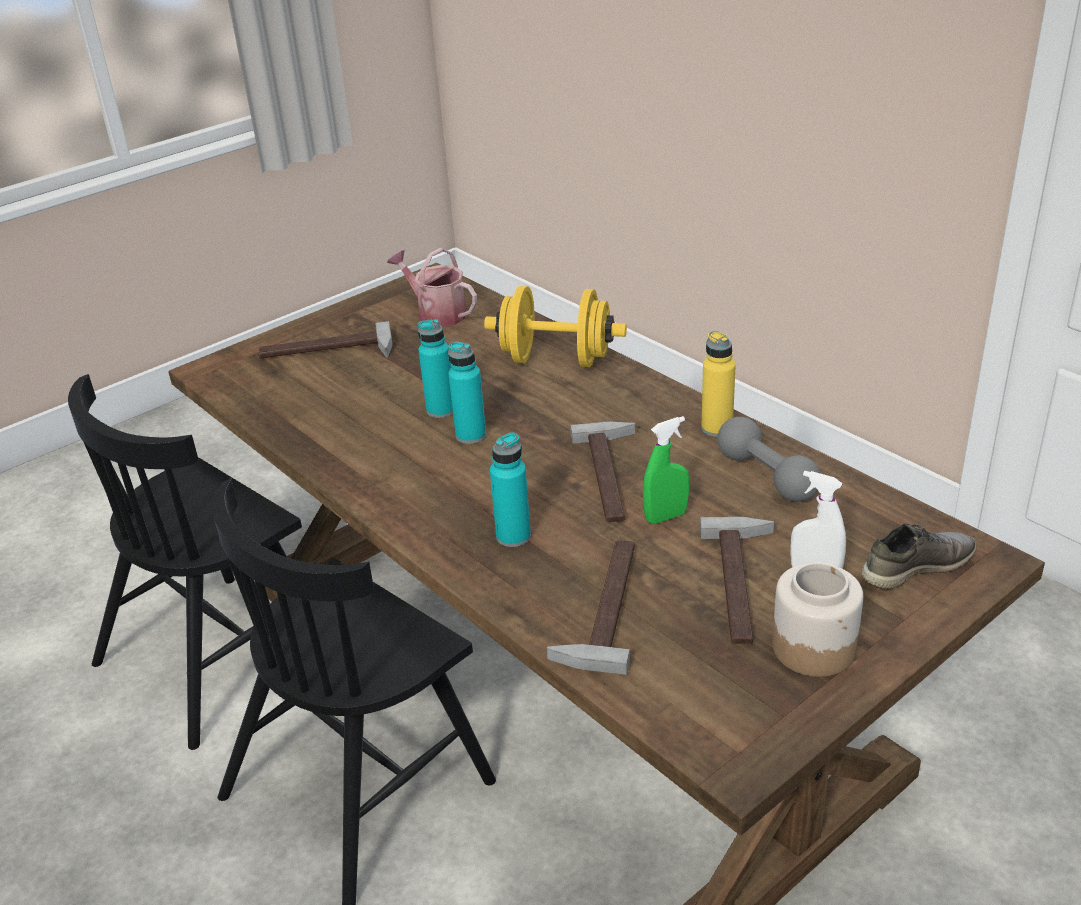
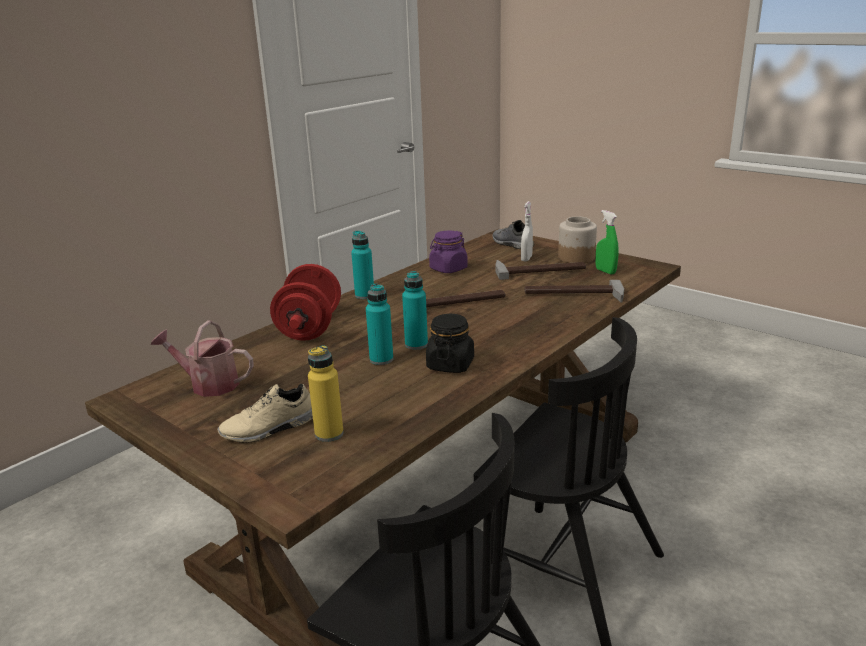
camera: 100 degrees left, 10 degrees down
(326, 351) = (269, 429): hammer -> beige shoe
(401, 458) = (450, 364): none -> black jar
(437, 313) = (208, 384): watering can -> watering can turned 75 degrees clockwise
(513, 536) = (526, 320): turquoise bottle -> turquoise bottle (364, 295)
(556, 359) = (309, 328): yellow dumbbell -> red dumbbell
(666, 517) = (492, 286): green spray bottle -> green spray bottle (605, 271)
(717, 428) = (402, 280): yellow bottle -> yellow bottle (329, 434)
(766, 476) = (448, 269): grey dumbbell -> purple jar

